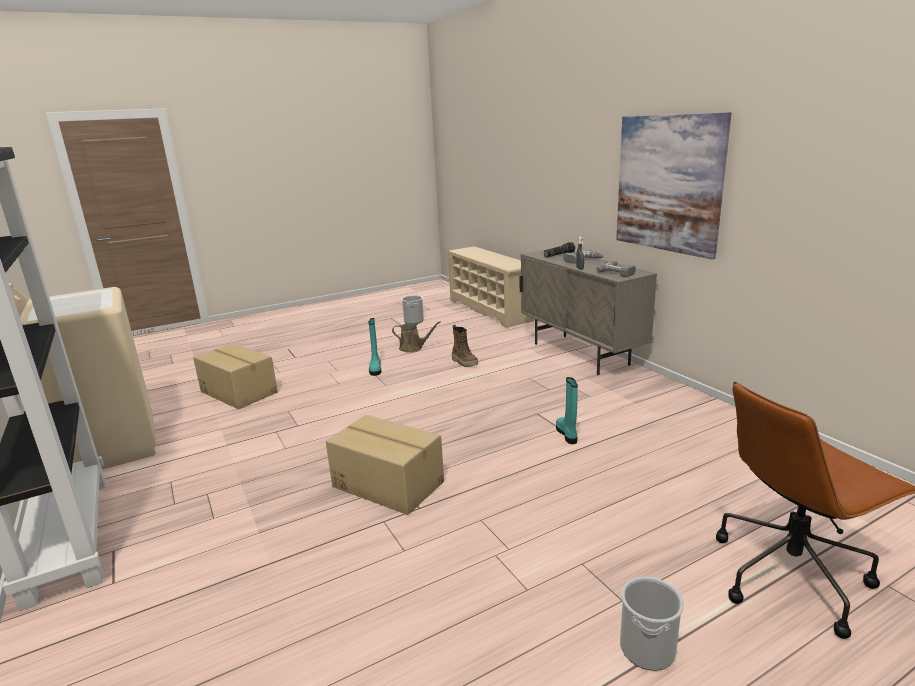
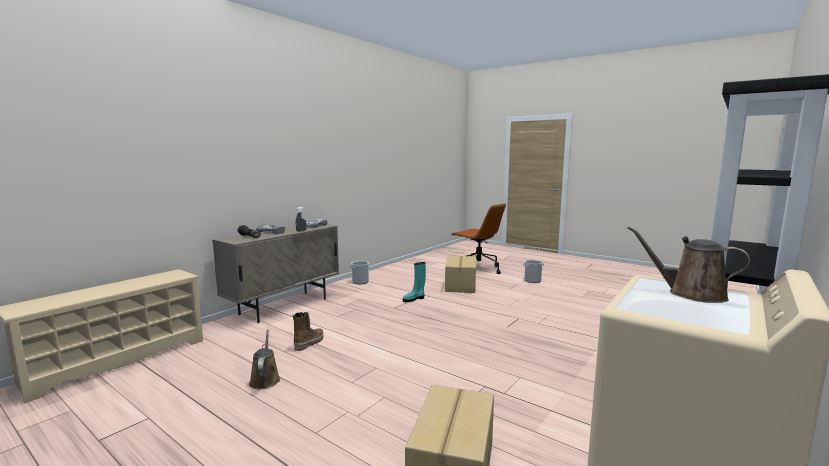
camera: 115 degrees left, 10 degrees down
(69, 307) = (690, 294): none -> brown watering can
(375, 368) = (335, 386): turquoise boot -> none
(388, 483) = (510, 329): cardboard box -> cardboard box (460, 285)
(414, 321) = (135, 410): bucket -> bucket (360, 282)
(668, 184) = (309, 166): picture -> none

